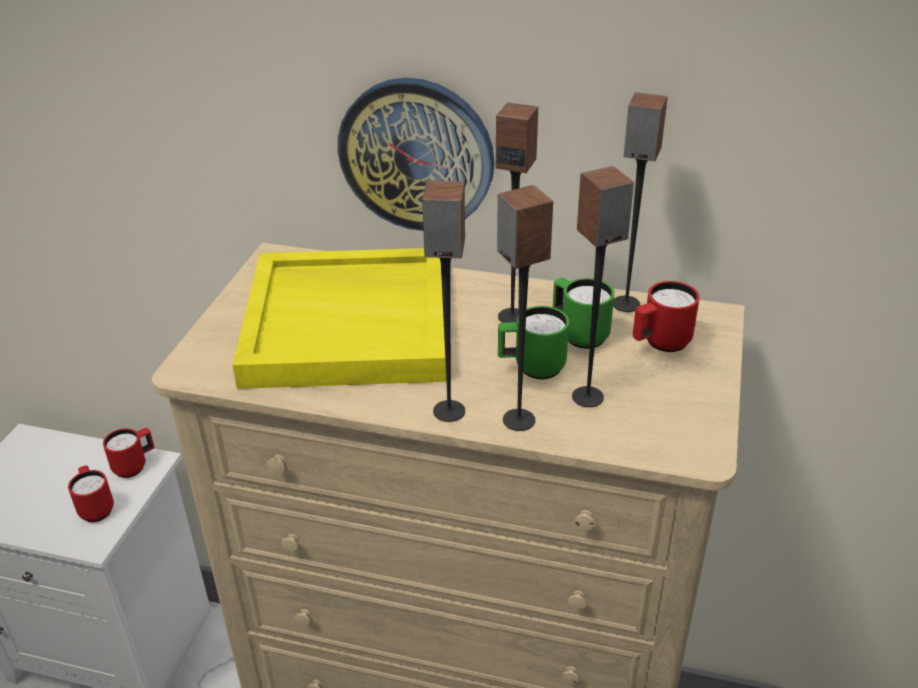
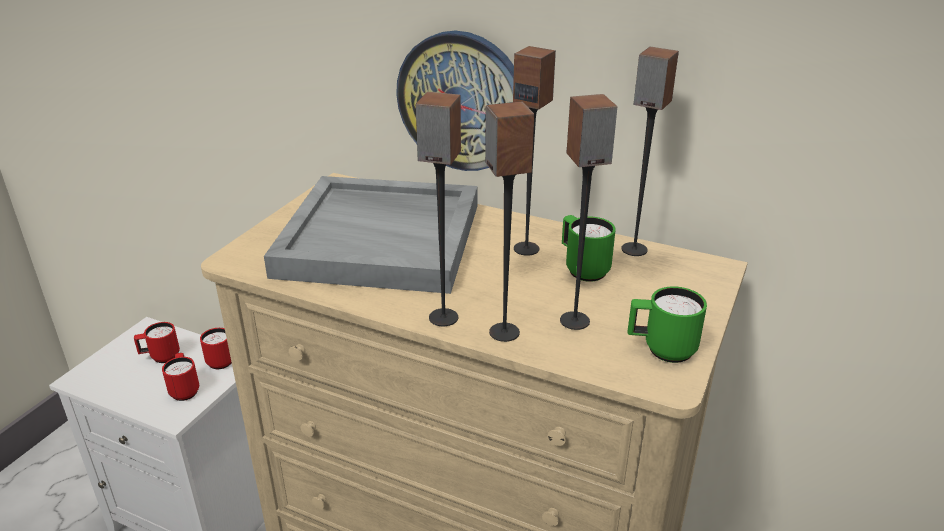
camera: 10 degrees right, 5 degrees down
(350, 322) = (382, 238): yellow tray -> grey tray
(531, 368) = (530, 291): green mug -> green mug (661, 350)
(660, 344) = (656, 285): red mug -> red mug (160, 357)

